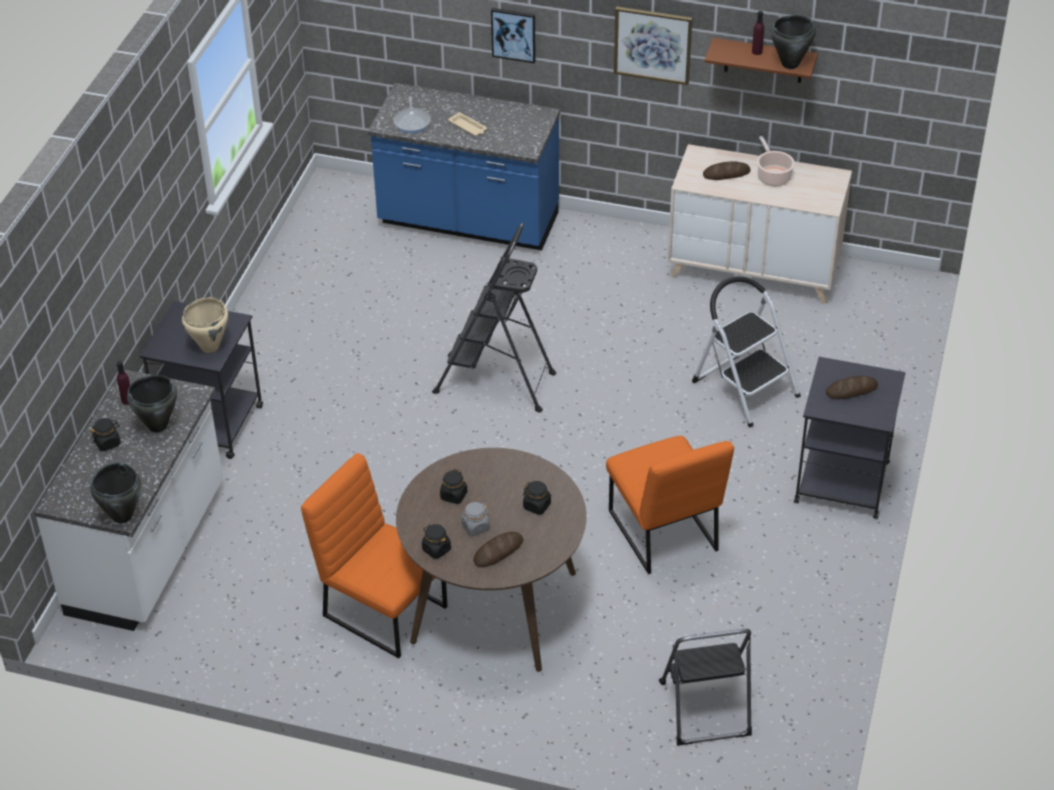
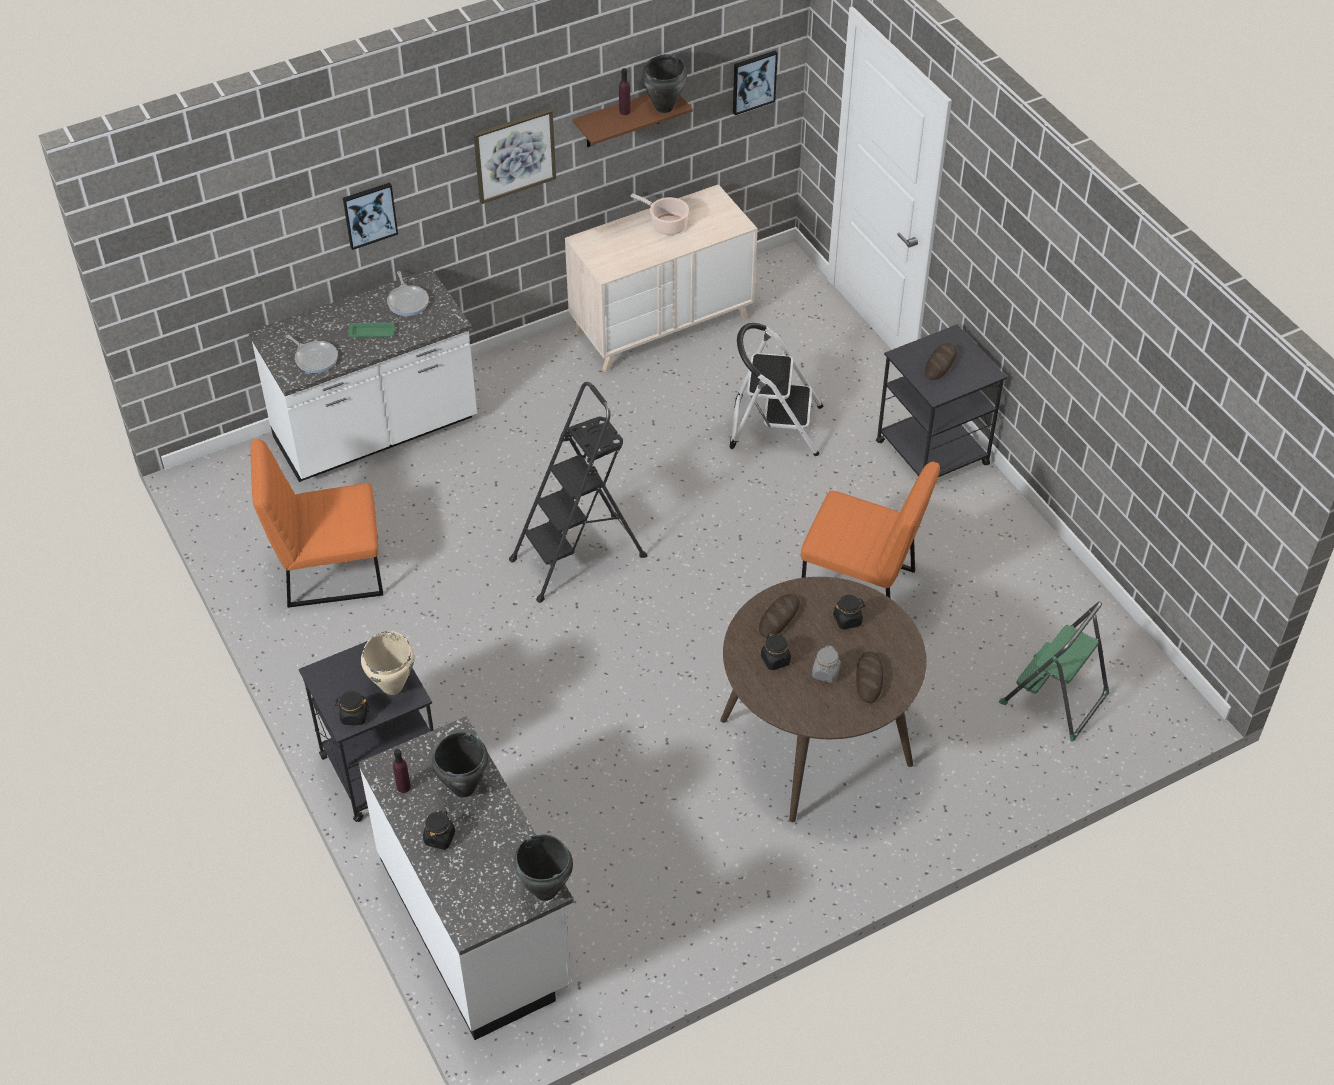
camera: 45 degrees left, 5 degrees up
(382, 609) = (733, 812): orange chair -> orange chair (329, 571)
(436, 549) = (821, 714): black jar -> black jar (354, 716)
(468, 127) = (373, 332): beige tray -> green tray
(468, 222) = (376, 432): blue counter -> white counter
(516, 121) = (408, 301): none -> frying pan
(705, 711) = (1057, 700): black step ladder -> green step ladder
(726, 174) = (628, 245): bread -> bread (779, 618)
(905, 89) = (753, 81): none -> picture

